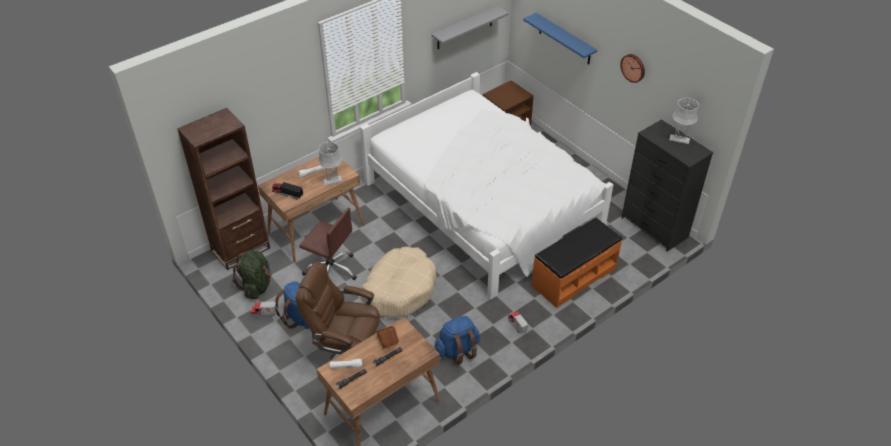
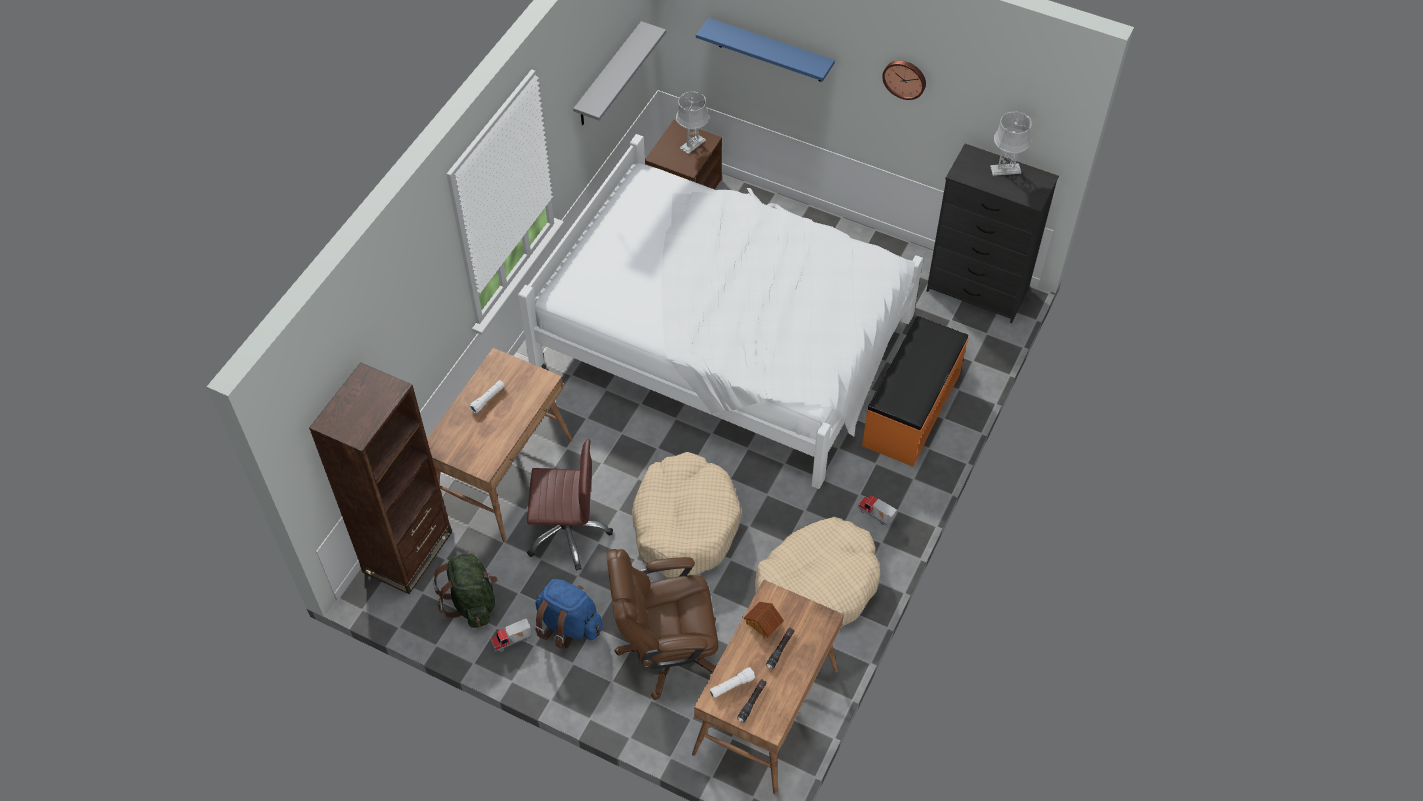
camera: 25 degrees left, 10 degrees up
(287, 193) = (473, 448): toy truck -> none
(332, 181) = (528, 401): grey table lamp -> grey table lamp (692, 144)
(457, 350) = (817, 584): blue backpack -> beige dog bed

